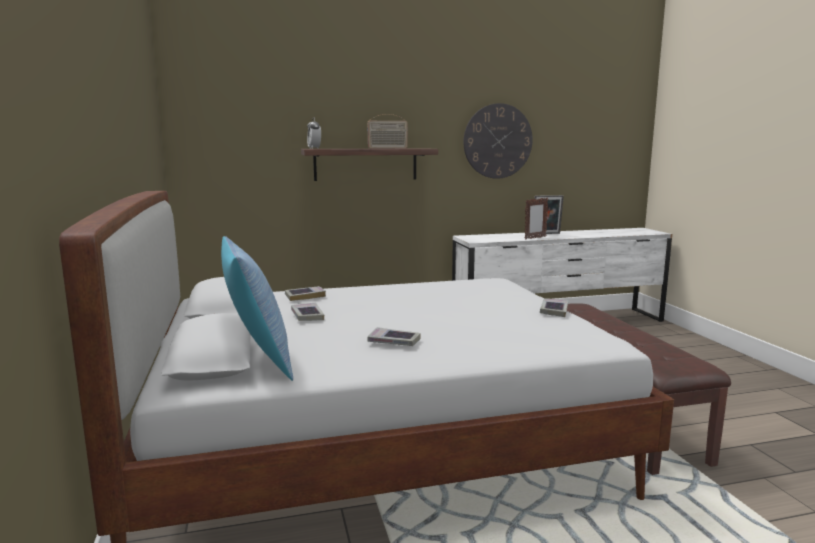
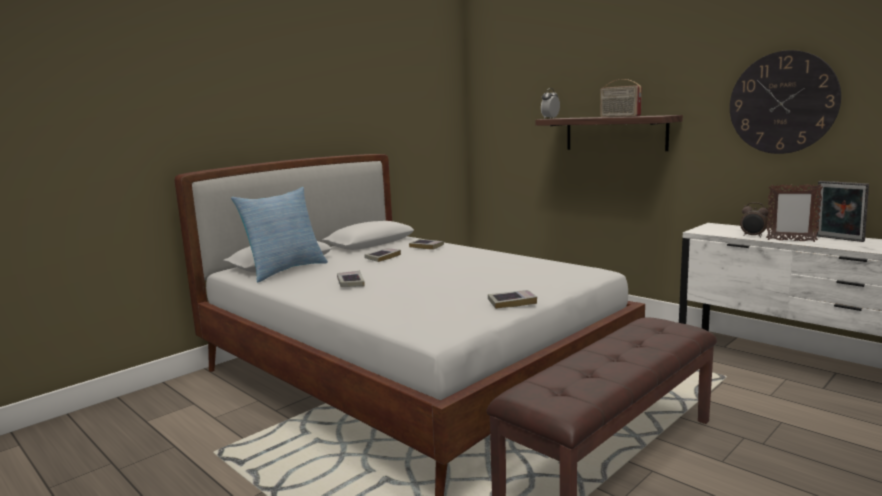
camera: 60 degrees right, 0 degrees up
(511, 239) = (753, 236): none -> alarm clock

